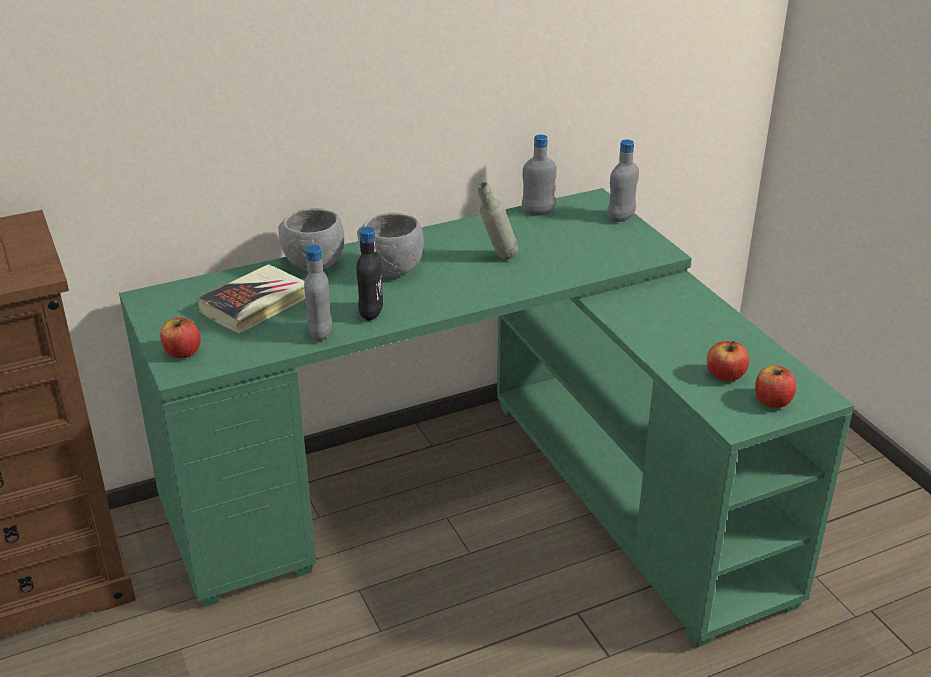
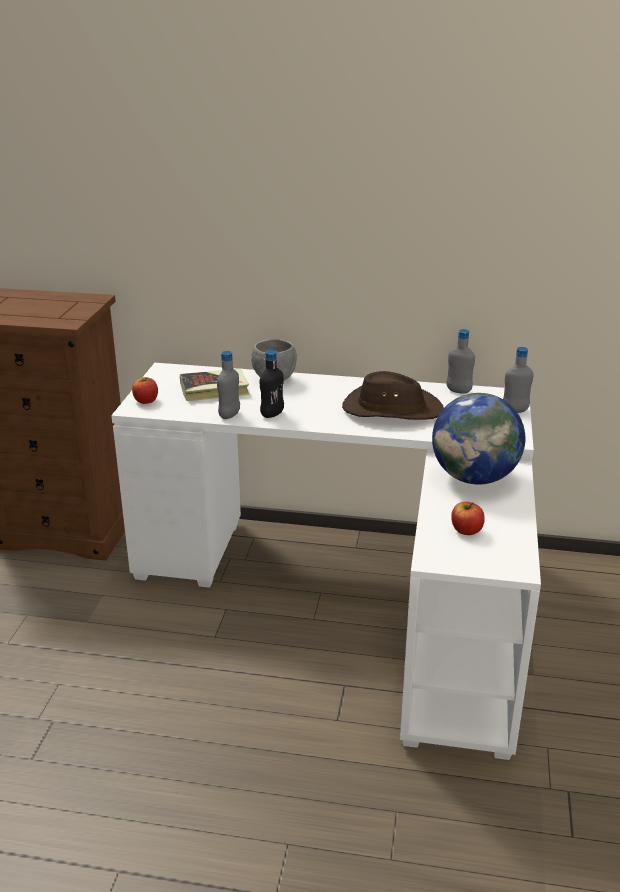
camera: 35 degrees right, 5 degrees down
(391, 271) = (316, 396): grey bowl -> none
(485, 499) = (356, 592): green desk -> white desk
(497, 259) = (391, 409): grey bottle -> brown hat
(661, 311) = (474, 478): none -> globe
(772, 401) = (478, 558): apple -> none

